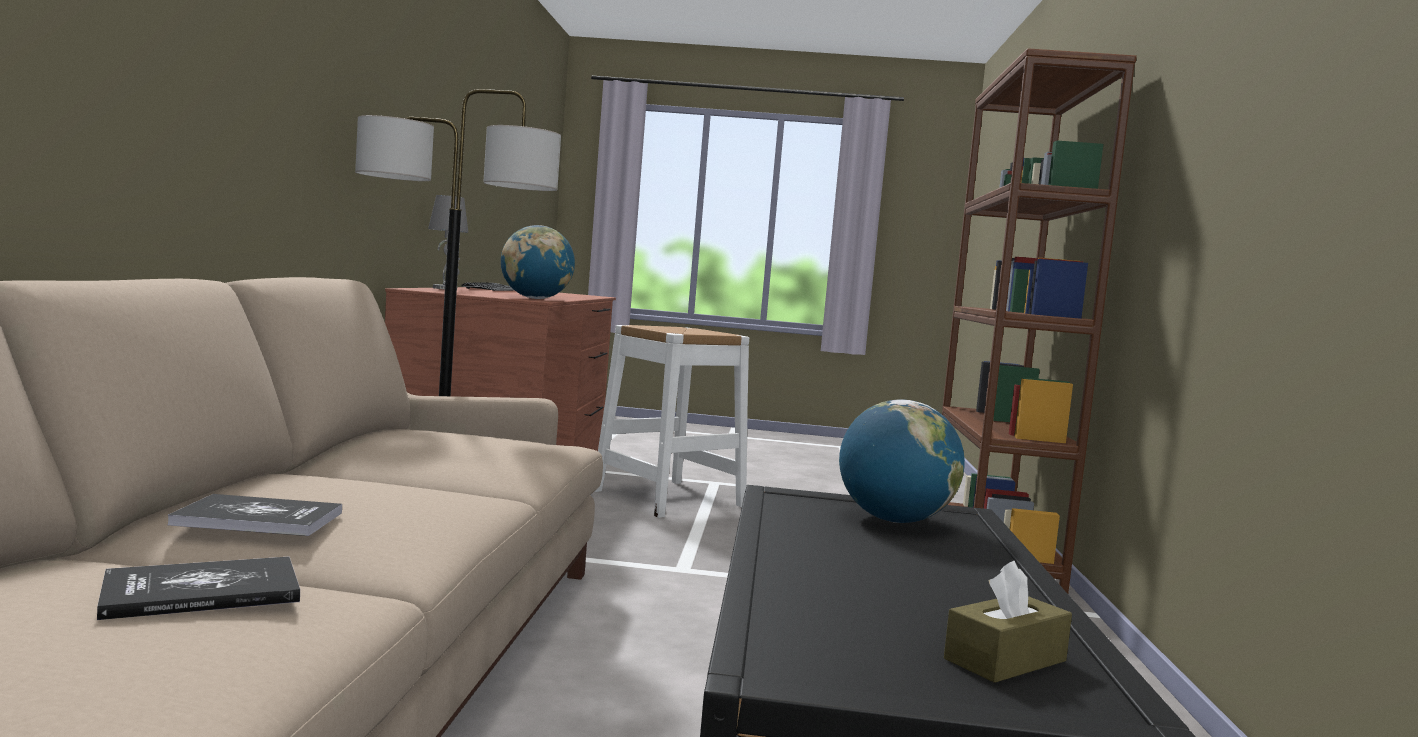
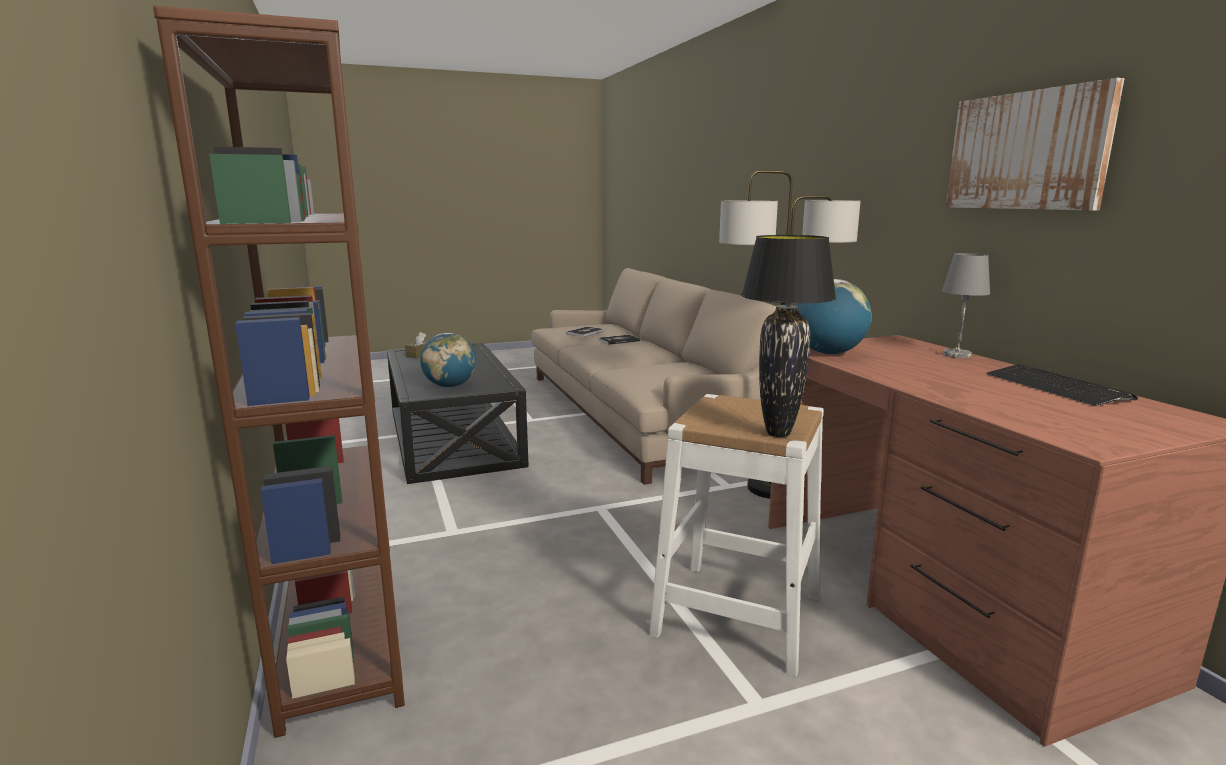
camera: 155 degrees right, 10 degrees up
(439, 110) = (1026, 151): none -> picture
(687, 328) = (778, 433): none -> black table lamp

